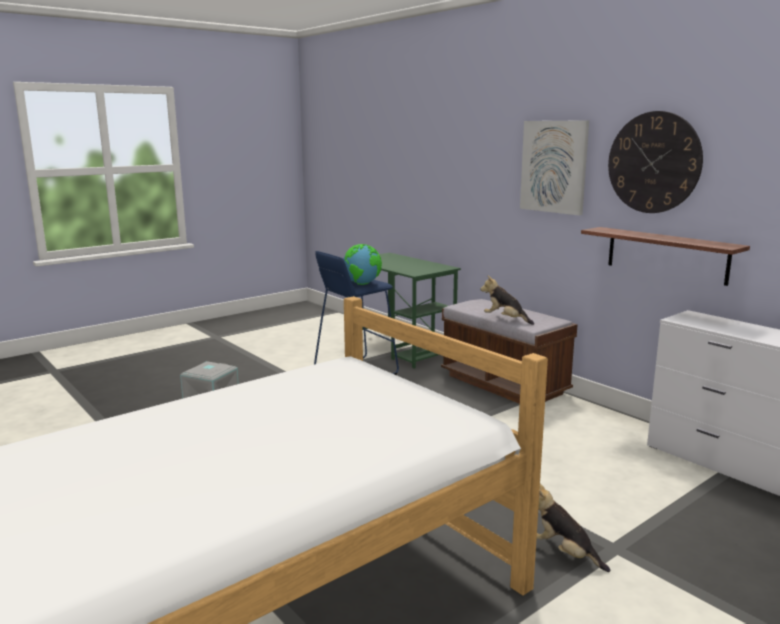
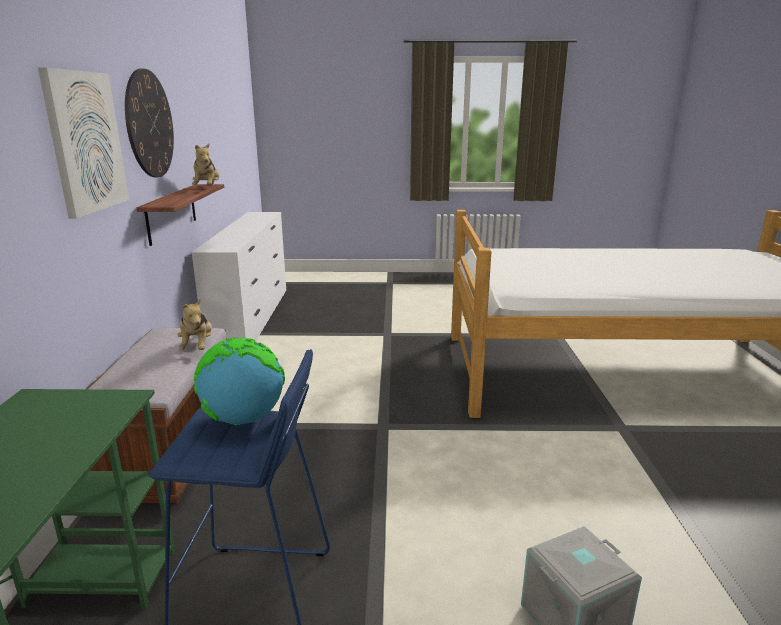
camera: 140 degrees left, 5 degrees up
(564, 553) = (413, 340): plush toy -> plush toy (207, 188)

